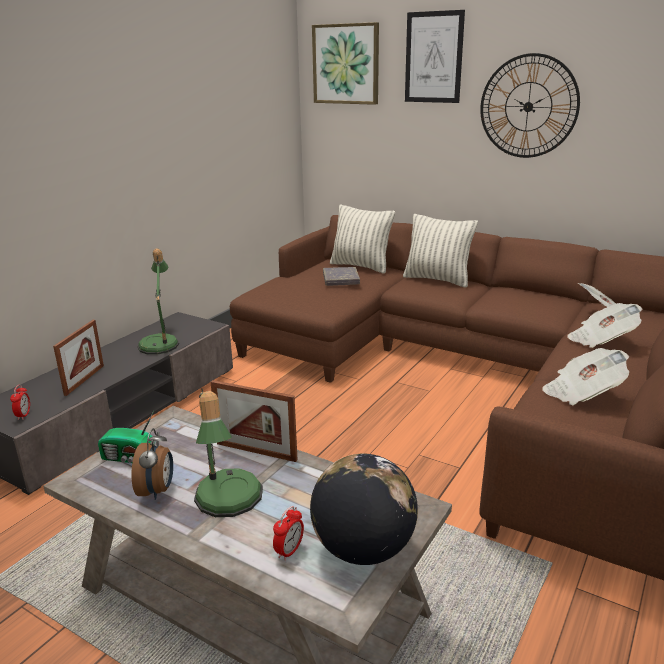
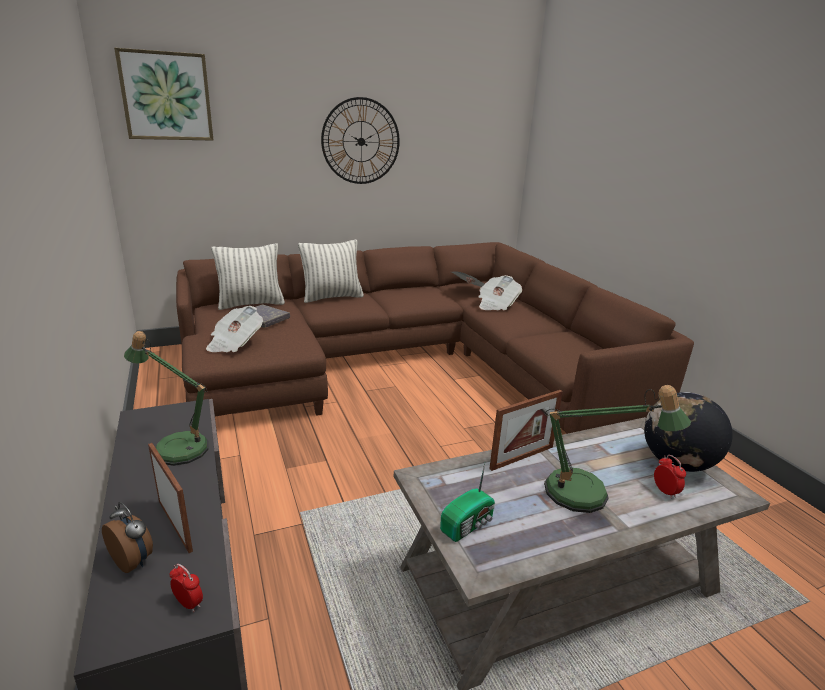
camera: 55 degrees left, 0 degrees up
(157, 490) = (540, 525): alarm clock -> alarm clock (134, 561)
(433, 57) = (271, 95): picture -> none
(582, 393) = (550, 336): newspaper -> newspaper (234, 343)

